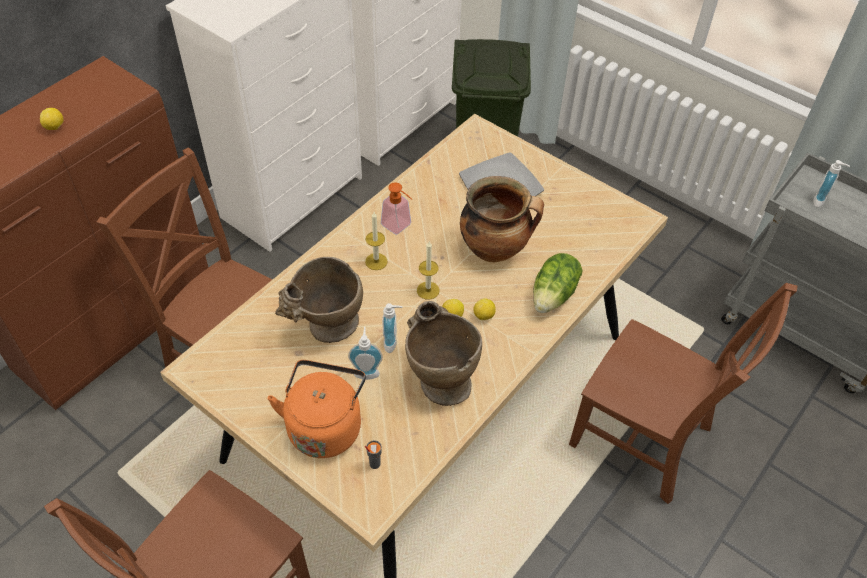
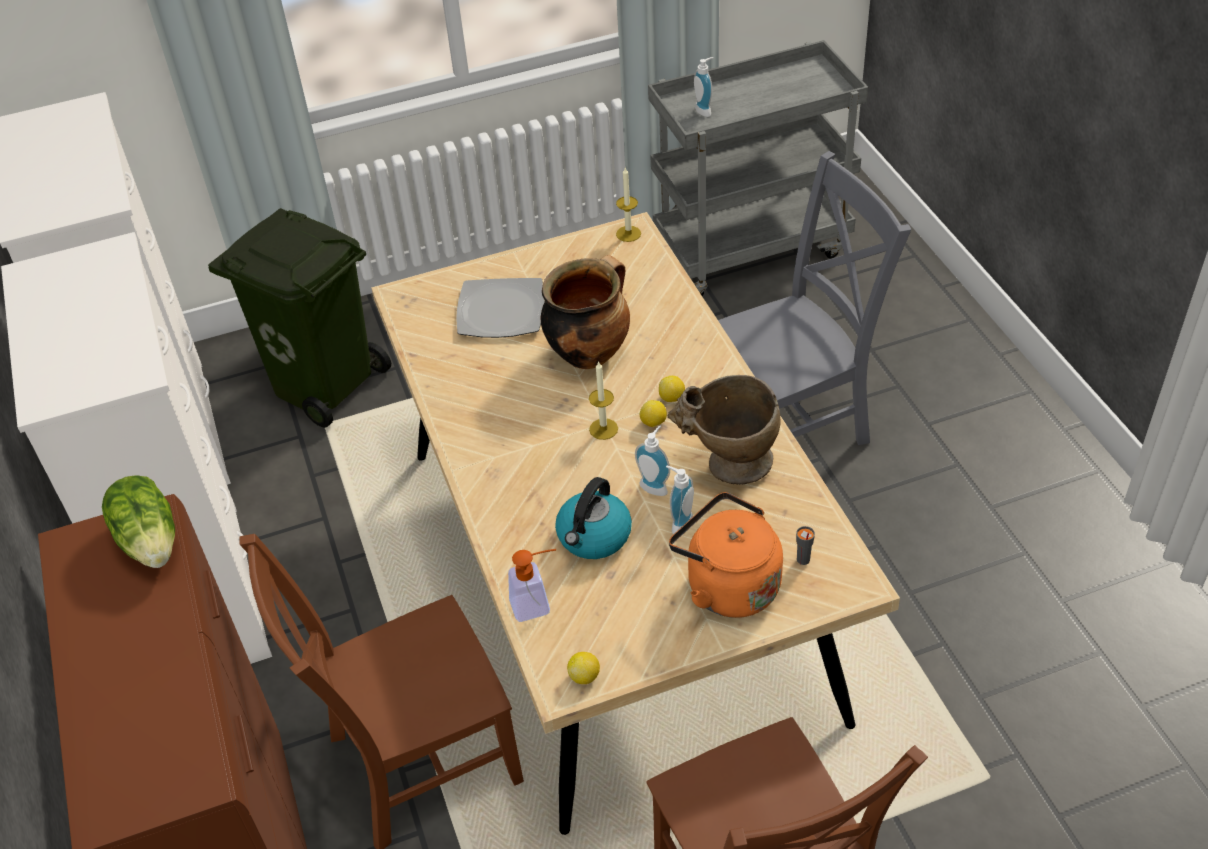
camera: 55 degrees left, 5 degrees down
(55, 127) = (146, 623): lemon -> lemon (584, 676)
(326, 329) = (594, 537): beige vase -> kettle
(376, 261) = (528, 457): candle -> candle (628, 234)
(399, 227) = (492, 417): soap dispenser -> soap dispenser (537, 604)
(554, 295) = (684, 334): lettuce -> lettuce (151, 540)
(646, 440) = (790, 424): brown chair -> grey chair

